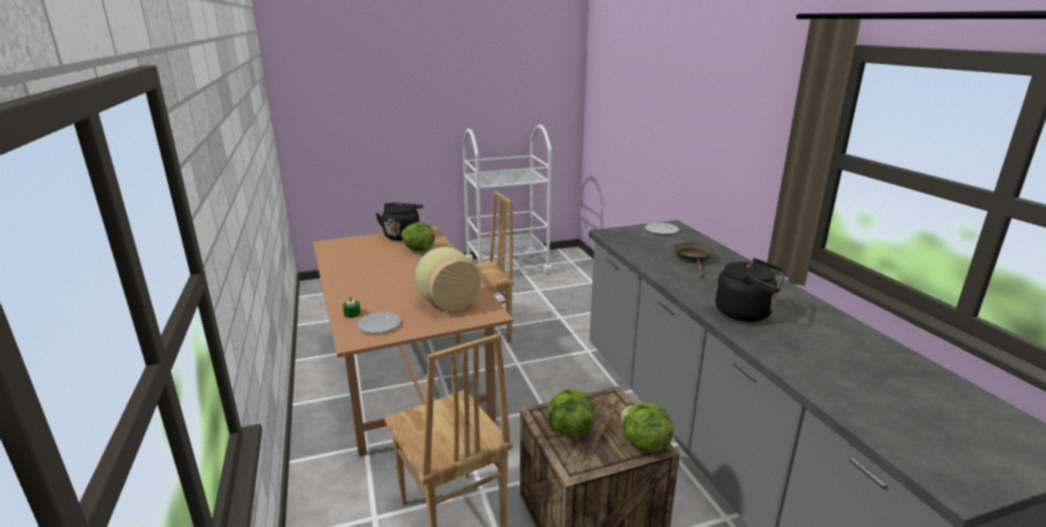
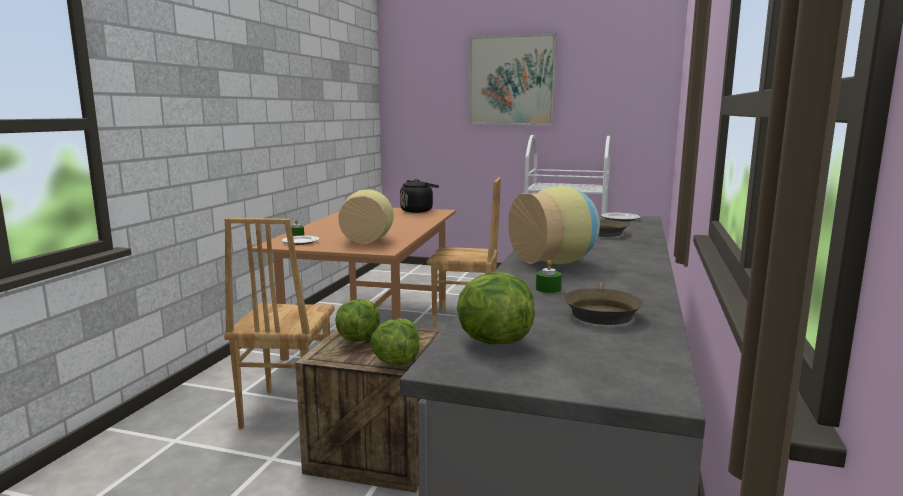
camera: 35 degrees right, 10 degrees down
(418, 250) = (411, 217): lettuce -> lettuce (492, 341)
(430, 68) = (511, 80): none -> picture
(747, 313) = (556, 263): black kettle -> vase
(811, 354) = (548, 289): none -> green candle
(890, 372) = (601, 312): none -> brown frying pan

